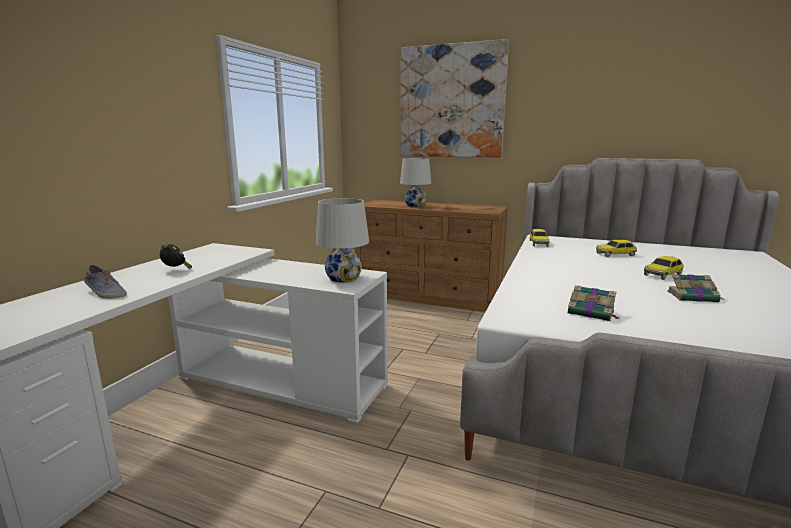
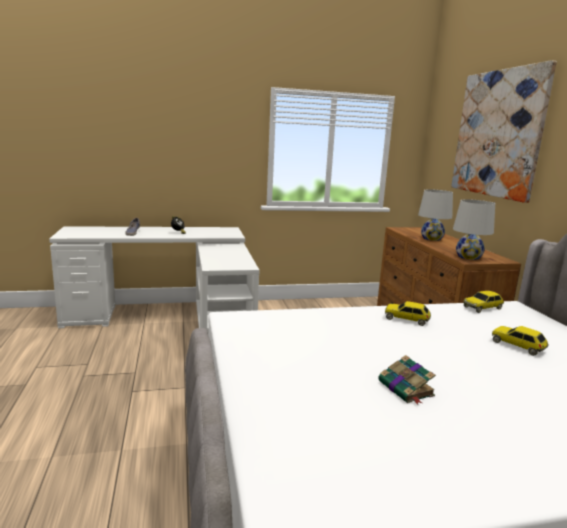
camera: 55 degrees right, 0 degrees up
(343, 278) = (228, 263): white table lamp -> white table lamp (468, 257)
(592, 312) = (282, 343): book -> none
(663, 274) = (474, 373): toy car -> toy car (406, 319)

